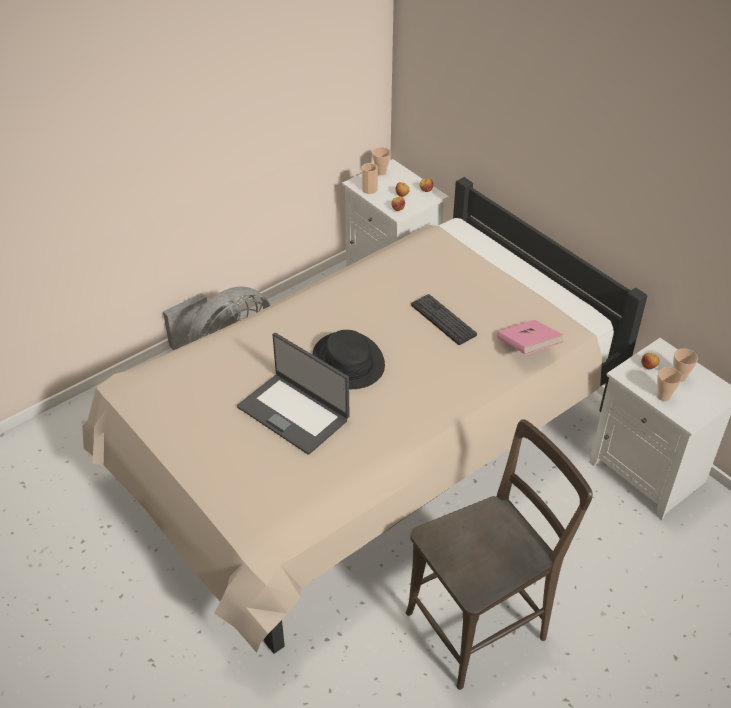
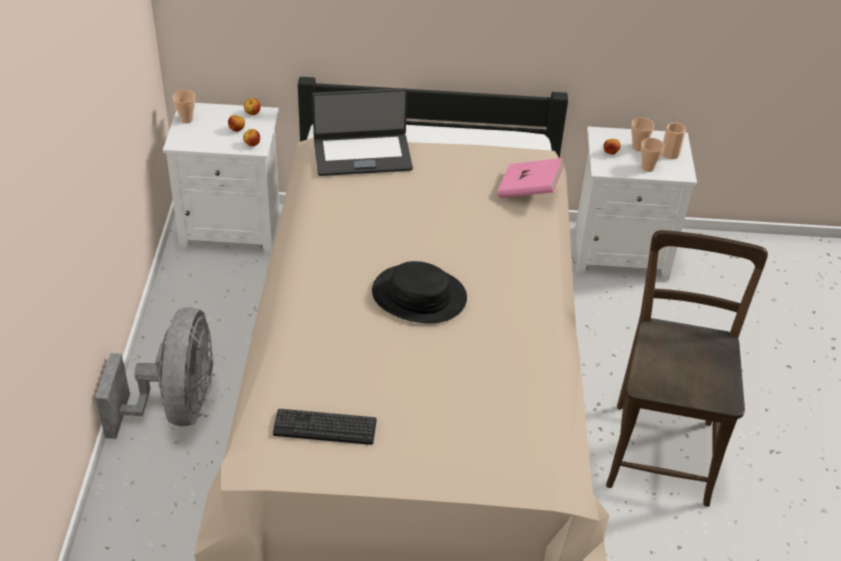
camera: 50 degrees left, 0 degrees up
(294, 413) = (440, 368): laptop -> laptop (362, 154)
(369, 189) = (199, 141): cup -> cup (670, 153)
(443, 320) = (439, 210): keyboard -> keyboard (325, 427)

